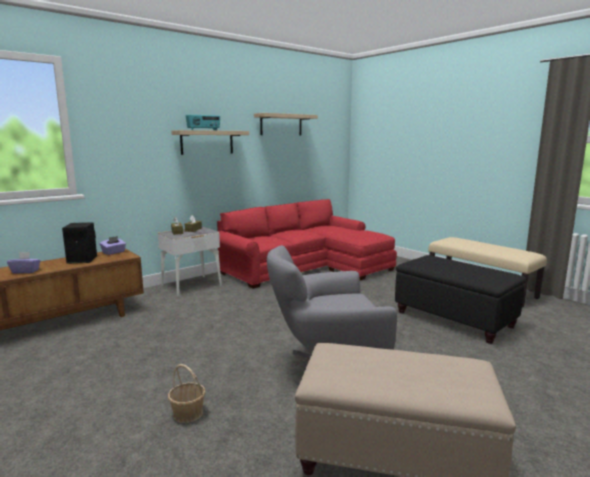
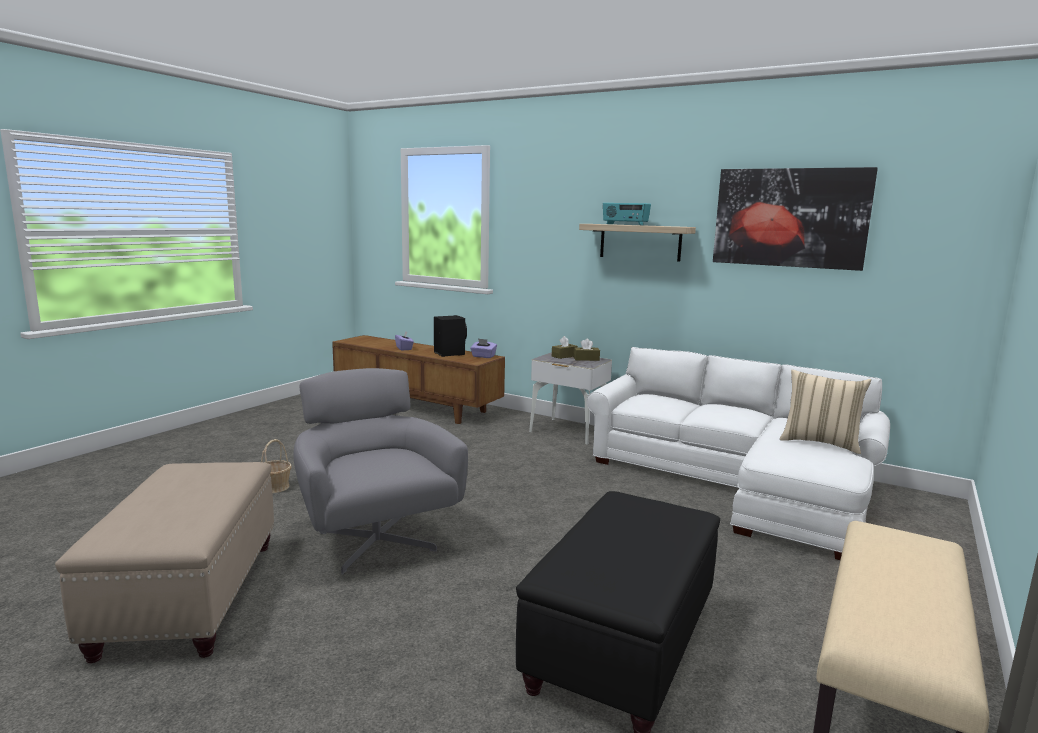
camera: 70 degrees right, 0 degrees up
(281, 125) = (790, 218): shelf -> picture
(307, 267) = (739, 482): red sofa -> white sofa
(349, 230) = (820, 443): none -> beige pillow

